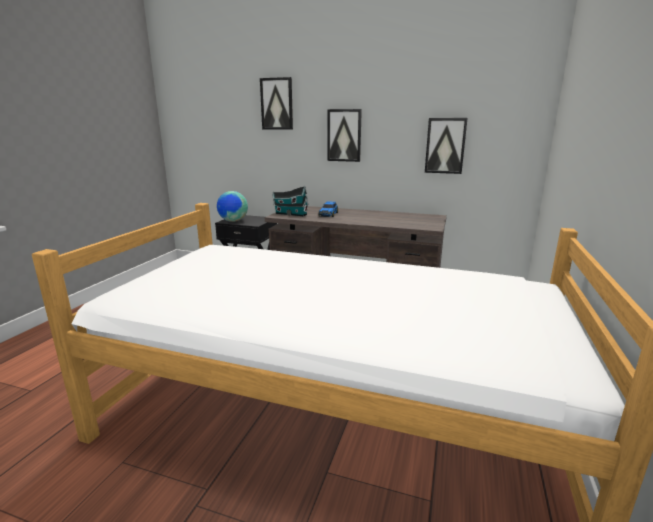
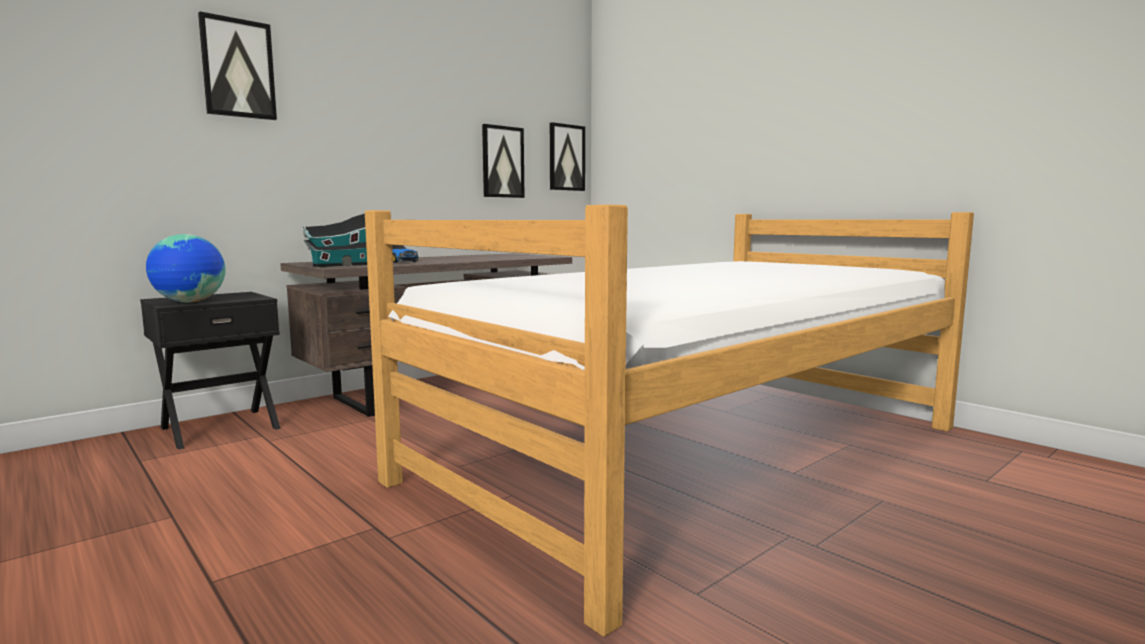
camera: 60 degrees left, 10 degrees down
(344, 135) = (371, 138): picture -> picture (566, 157)

